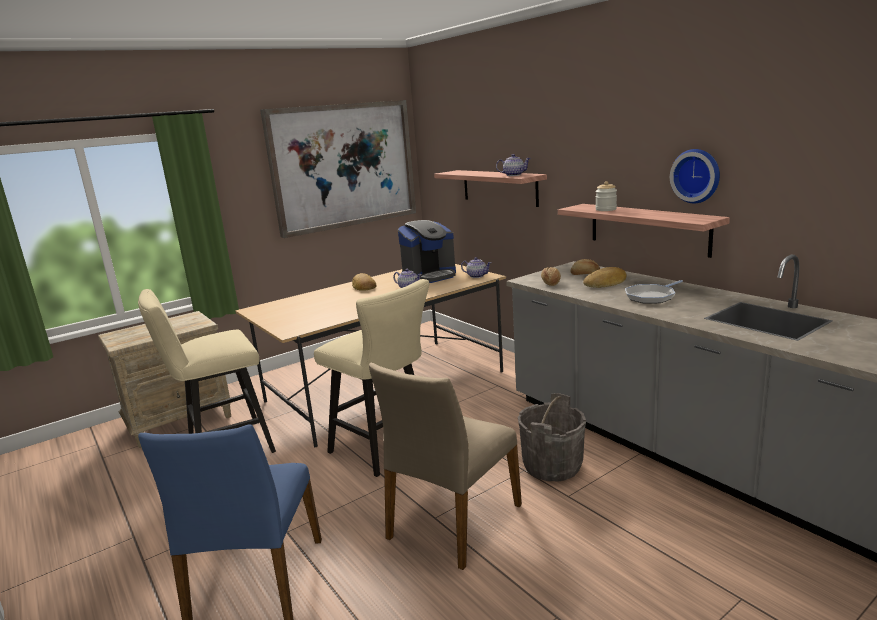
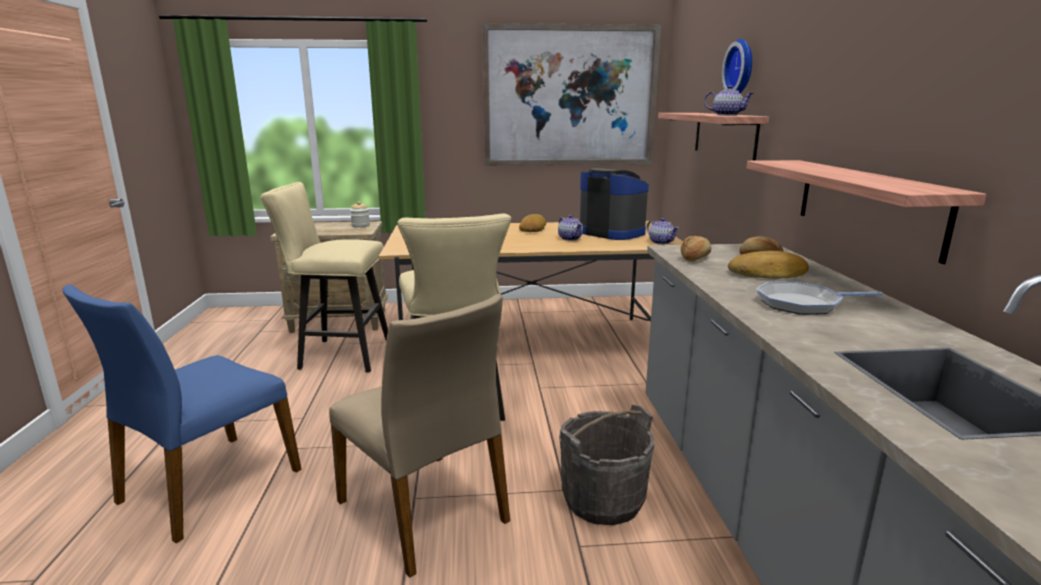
camera: 30 degrees right, 0 degrees up
(430, 276) = (612, 232): coffee machine -> coffee machine turned 135 degrees counterclockwise
(452, 521) = (425, 510): beige chair -> beige chair turned 105 degrees counterclockwise
(606, 209) = (807, 166): jar -> jar (360, 225)
(697, 175) = (948, 116): wall clock -> wall clock (741, 68)

